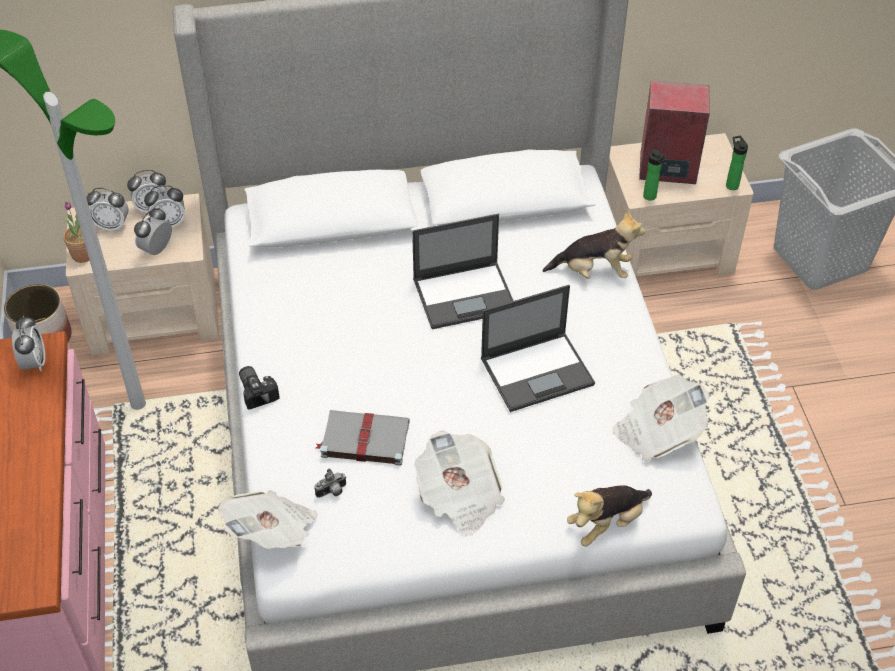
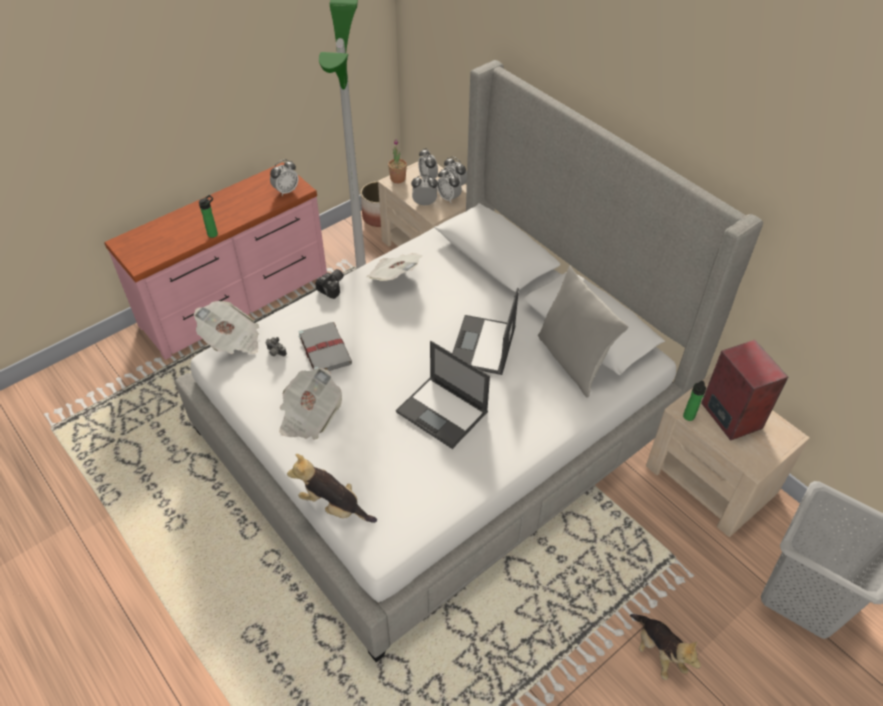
camera: 60 degrees right, 0 degrees up
(465, 295) = (483, 346): laptop -> laptop turned 60 degrees clockwise
(539, 234) = (573, 361): none -> grey pillow
(594, 271) = (562, 406): plush toy -> plush toy (658, 652)
(657, 432) = (434, 504): newspaper -> newspaper (394, 277)
(731, 184) = (753, 464): bottle -> bottle (214, 233)

